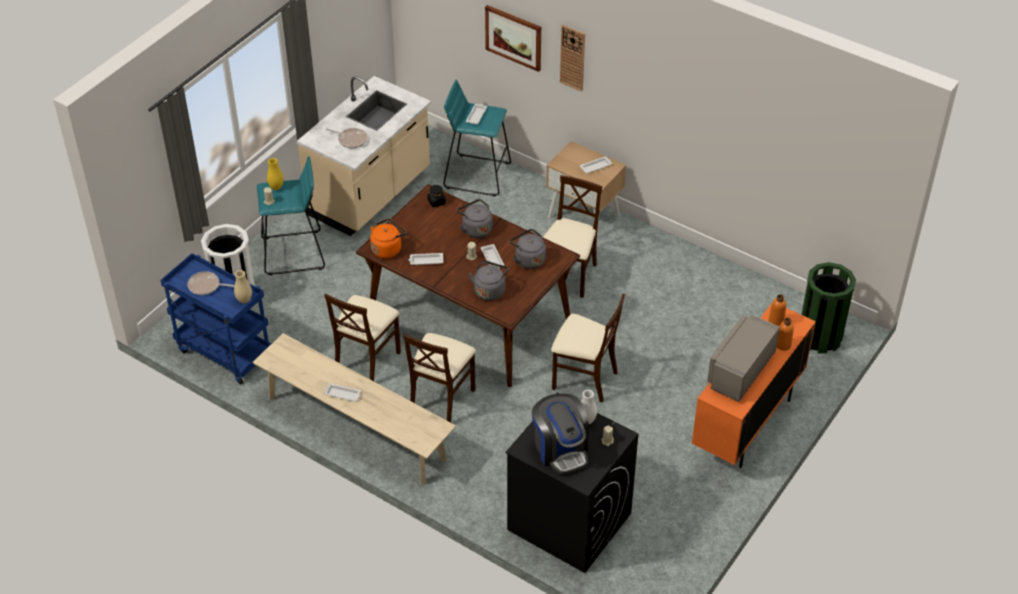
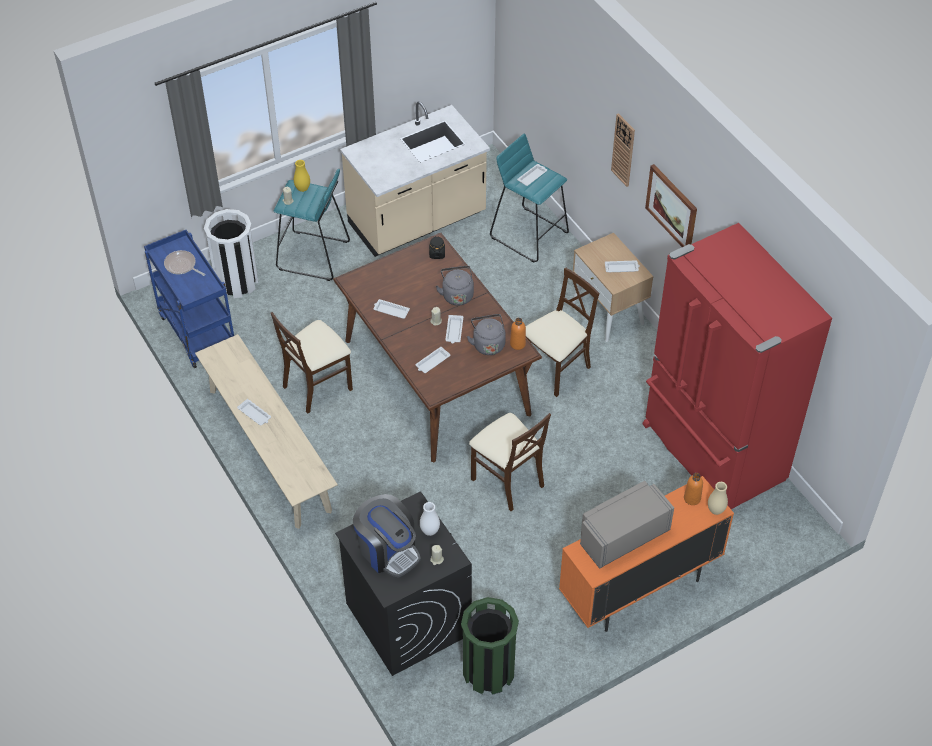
camera: 25 degrees right, 5 degrees up
(244, 300) = (206, 292): beige vase -> beige vase (715, 510)
(351, 140) = (390, 164): frying pan -> none
(387, 249) = (363, 286): orange kettle -> none
(441, 399) = (362, 450): beige chair -> none
(490, 290) = (432, 362): grey kettle -> white tray
(514, 37) = (581, 109): picture -> picture (672, 207)
(561, 449) = (388, 550): coffee machine -> coffee machine turned 45 degrees counterclockwise
(737, 298) = (711, 454): none -> red fridge
(783, 345) = (684, 526): orange bottle -> orange bottle (517, 344)
(819, 337) = (771, 526): green trash can -> green trash can (488, 671)

